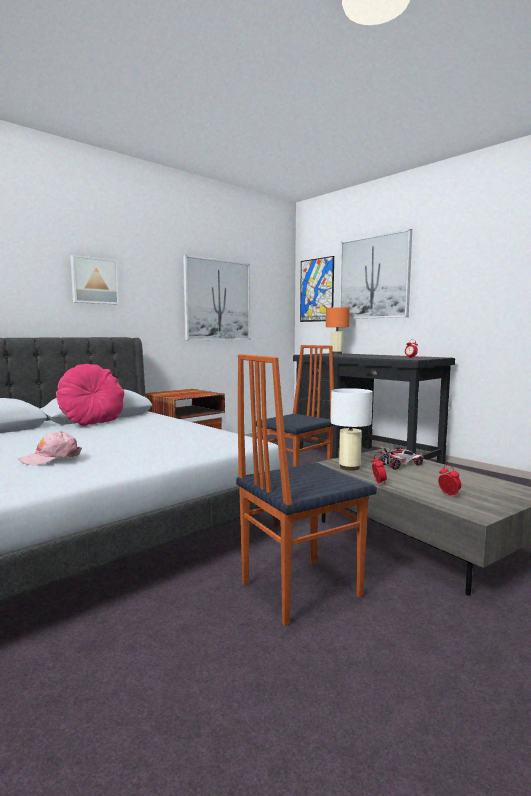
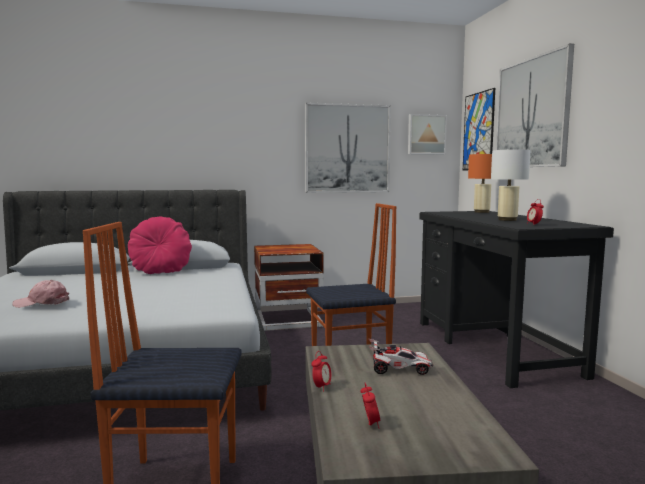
camera: 30 degrees right, 0 degrees up
(94, 281) = (206, 136): picture -> picture (426, 134)
(349, 467) = (333, 360): white table lamp -> white table lamp (506, 220)

